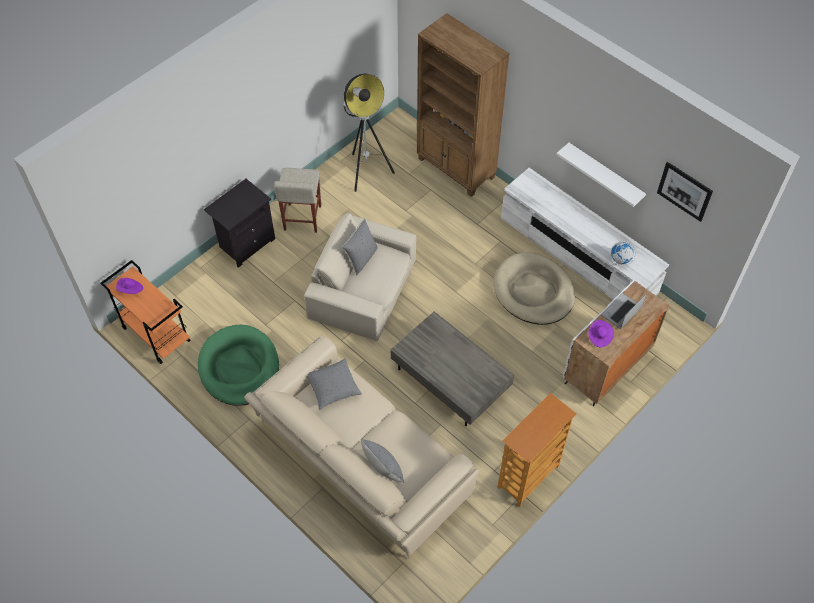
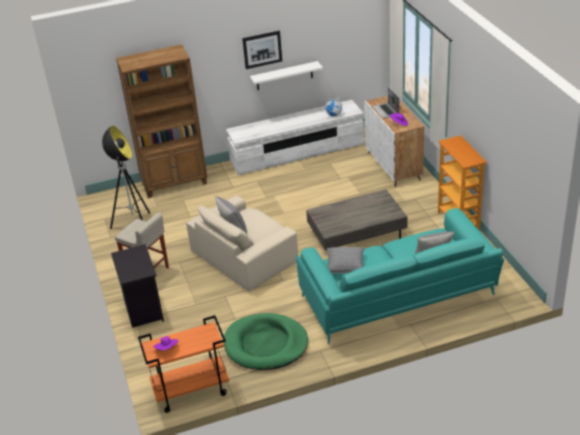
camera: 60 degrees left, 20 degrees down
(360, 461) = (398, 298): beige sofa -> turquoise sofa
(533, 291) = (311, 179): beige dog bed -> none
(684, 191) = (341, 32): picture -> picture (262, 49)

